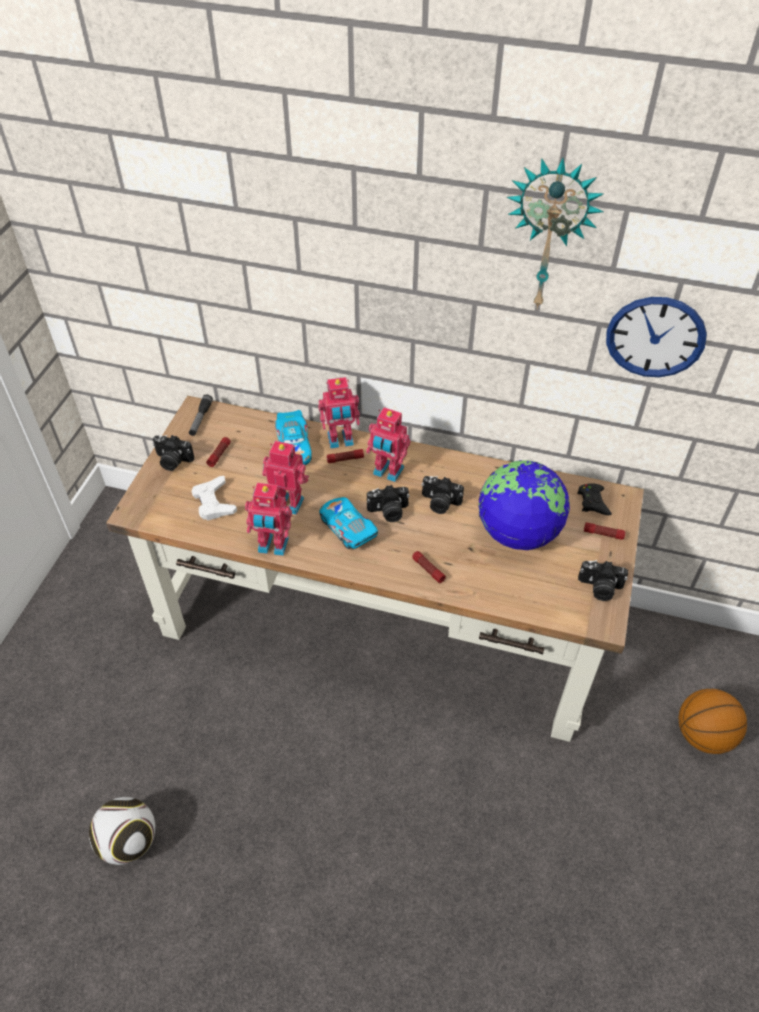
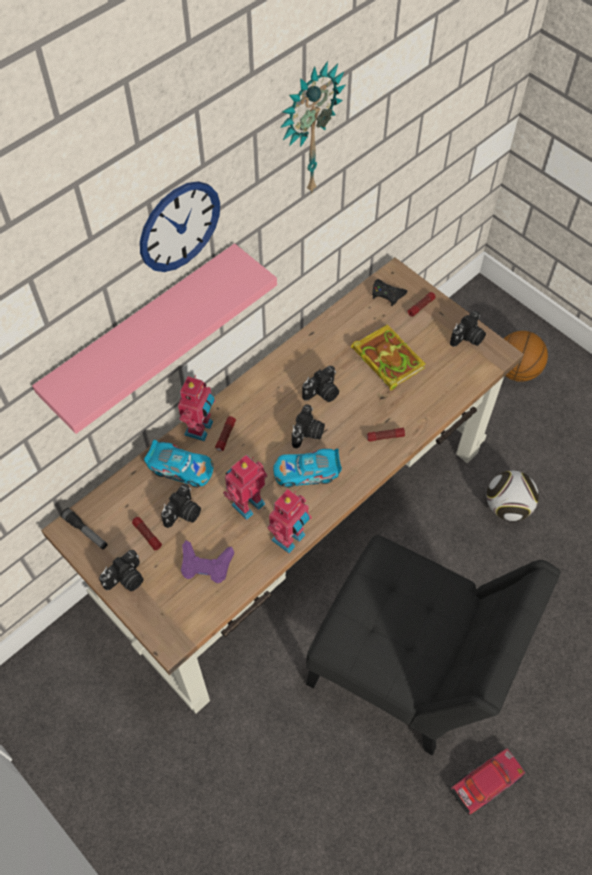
camera: 60 degrees left, 10 degrees up
(129, 841) = (390, 825): football -> football (507, 507)
(209, 915) = (485, 782): none -> toy car
(214, 502) = (206, 564): white game controller -> purple game controller
(252, 467) = (183, 514): none -> camera
(292, 784) = (408, 667): none -> black chair
(321, 299) = (143, 333): none -> pink shelf
(387, 472) = (263, 412): toy robot -> none
(517, 533) = (386, 358): globe -> book
(655, 337) = (382, 146): wall clock -> wall clock (179, 226)

